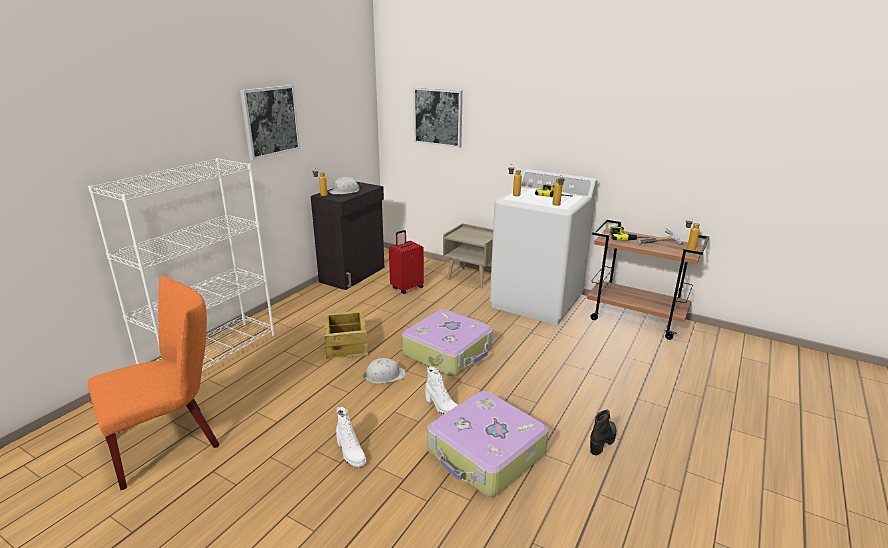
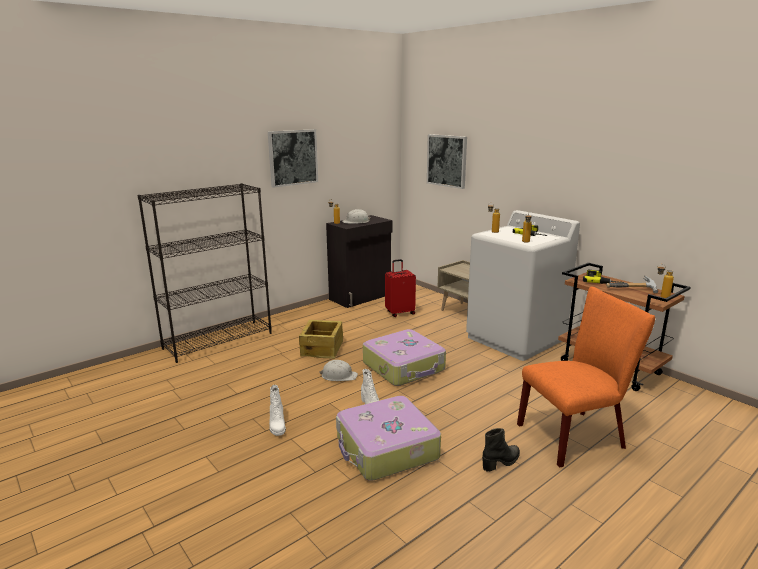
camera: 20 degrees right, 5 degrees down
(171, 441) = (158, 392): orange chair -> orange chair (576, 435)
(212, 355) = (218, 340): white bookcase -> black bookcase

